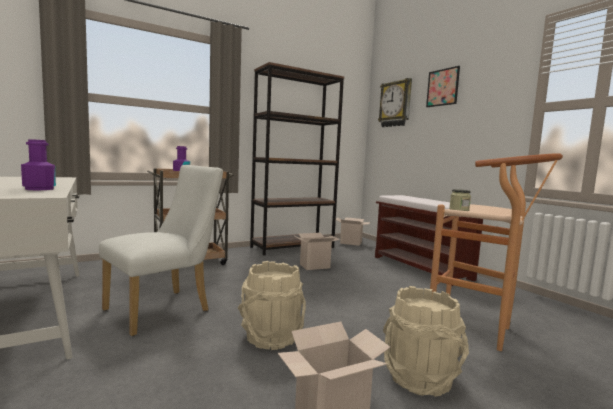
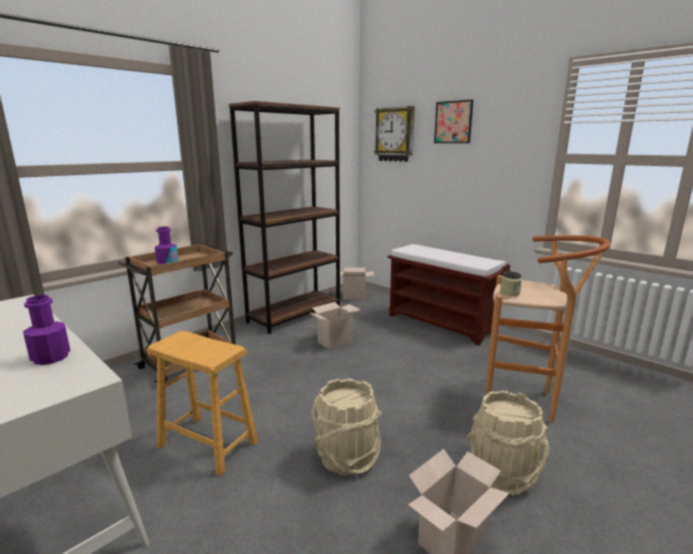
camera: 15 degrees left, 10 degrees up
(165, 309) = (208, 444): white chair -> brown stool

